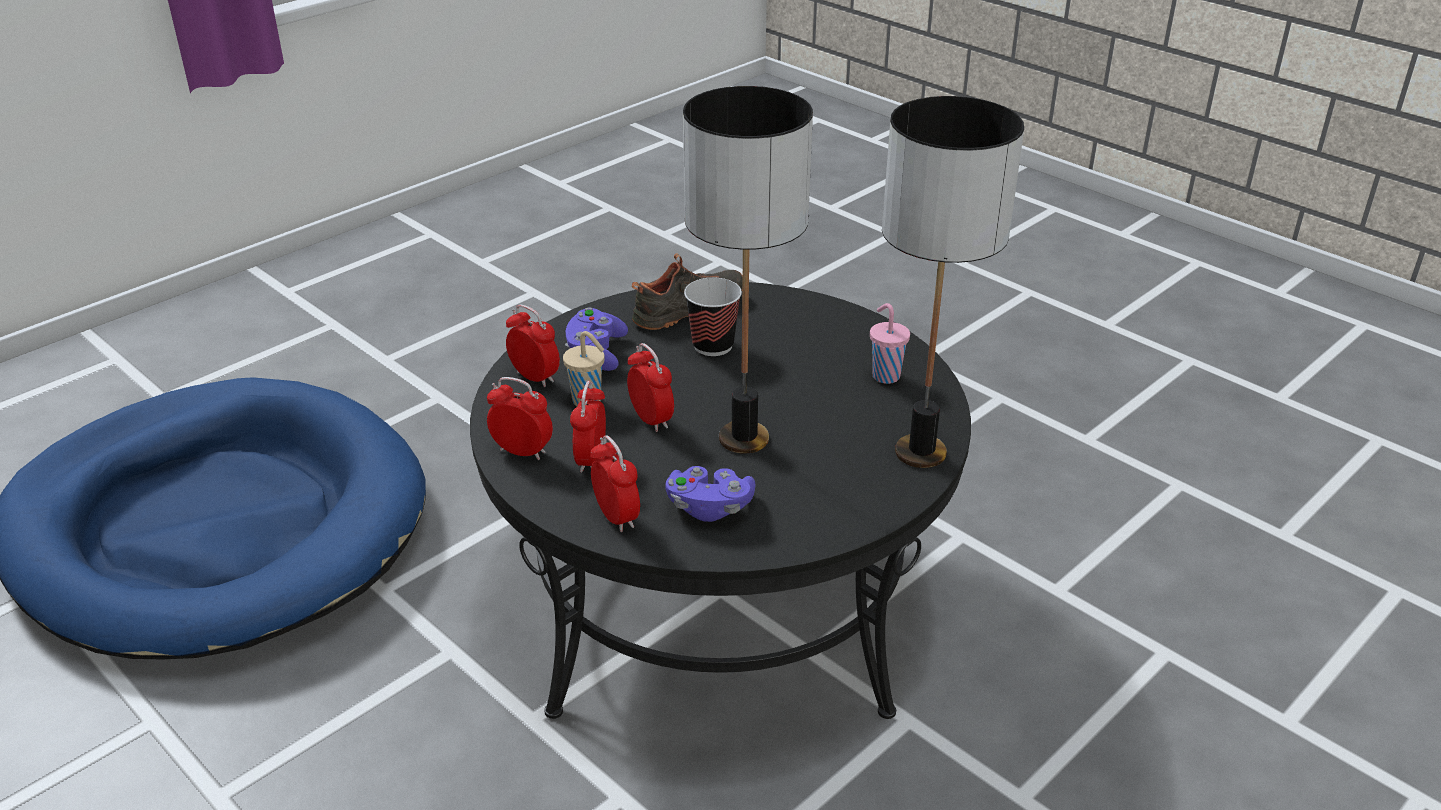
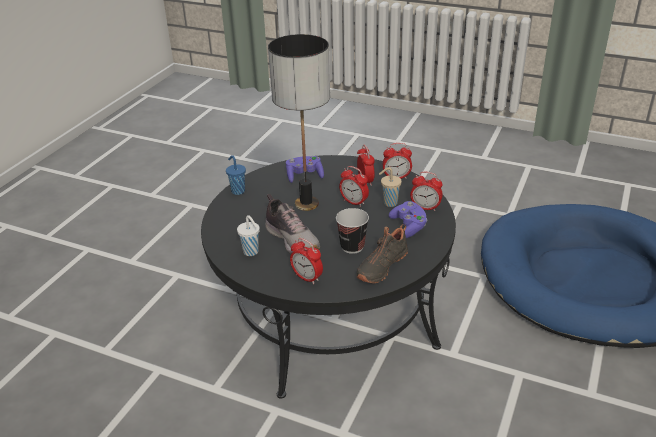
camera: 160 degrees right, 0 degrees up
(616, 517) = (338, 165): alarm clock -> alarm clock (307, 278)
(805, 379) = (292, 239): none -> shoe
(874, 507) = (237, 191): none -> blue cup
(885, 375) = (251, 252): pink cup -> white cup
(919, 453) = (223, 216): table lamp -> none

